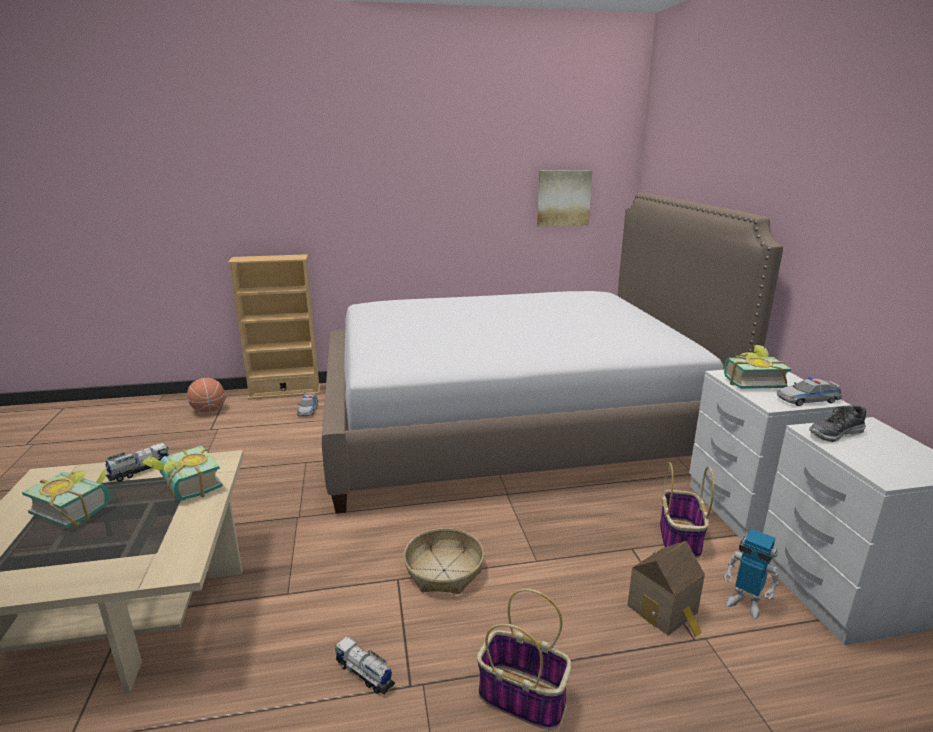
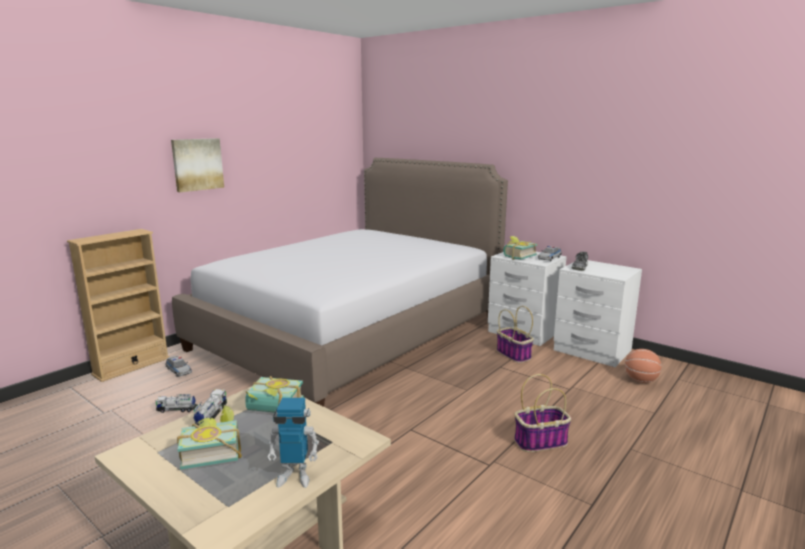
camera: 40 degrees left, 5 degrees down
(208, 410) = (71, 401): basketball -> basketball (640, 380)
(365, 674) = (461, 473): toy truck -> toy truck (177, 409)
(444, 570) = (429, 414): basket -> none
(563, 198) = (323, 164): picture -> picture (197, 164)
(665, 611) = (546, 384): toy house -> none
(745, 603) = (569, 368): toy robot -> toy robot (294, 476)

